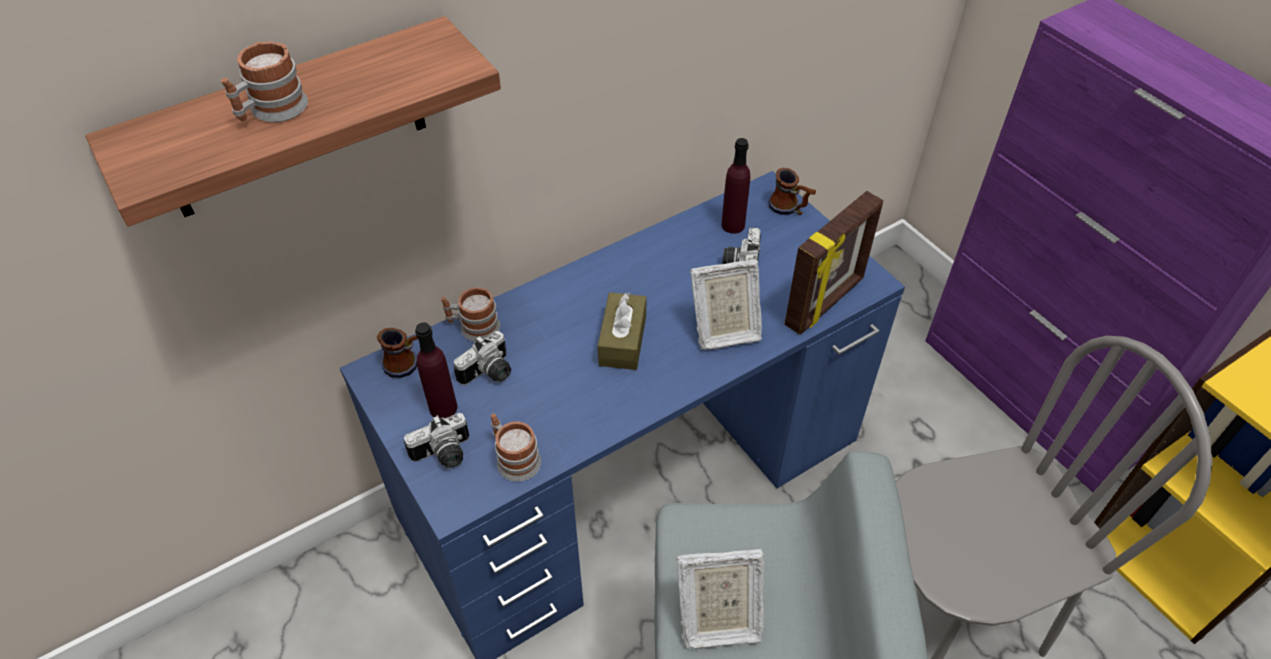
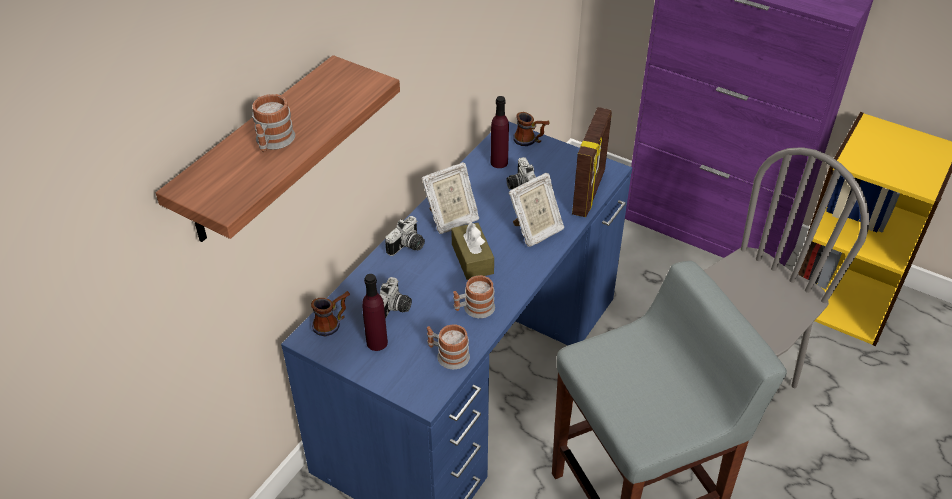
camera: 25 degrees left, 5 degrees down
(444, 455) = (398, 371): camera -> camera (408, 247)
(473, 327) = (362, 284): mug -> mug (474, 309)
(717, 620) = (635, 400): picture frame -> picture frame (451, 219)

